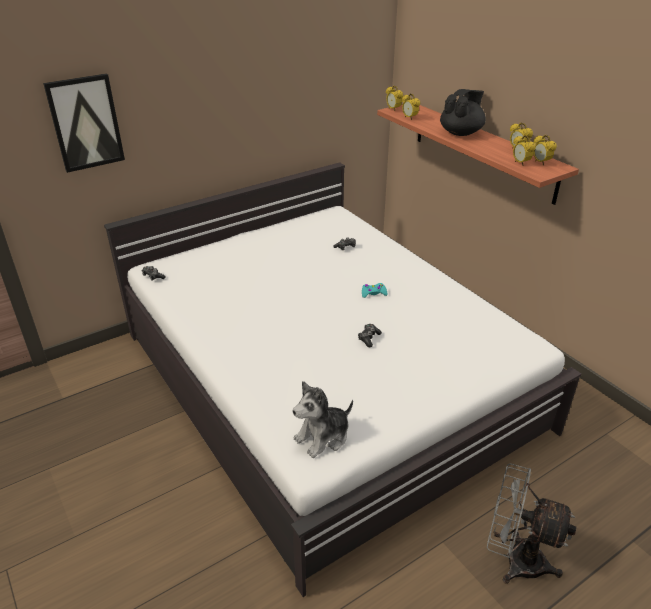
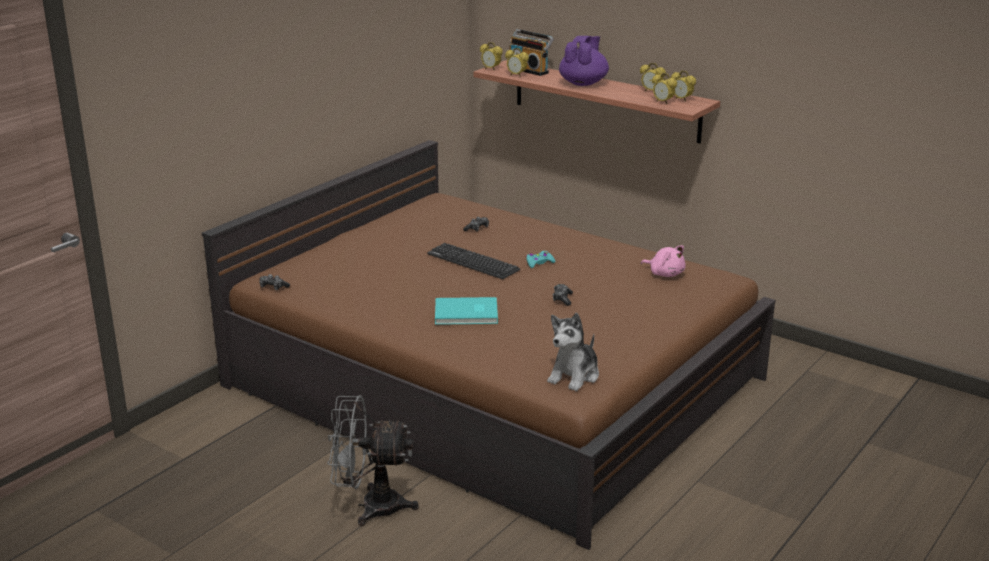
camera: 20 degrees left, 10 degrees down
(85, 123) = (188, 107): picture -> none
(277, 338) = (467, 314): none -> turquoise book
(319, 281) = (473, 262): none -> keyboard
(325, 379) = (493, 382): white bed -> brown bed
(425, 114) = (529, 70): none -> radio
(461, 133) = (583, 83): black teapot -> purple teapot
(478, 328) = (665, 274): none -> pink plush toy
(514, 559) = (770, 478): grey fan -> grey fan (370, 506)

